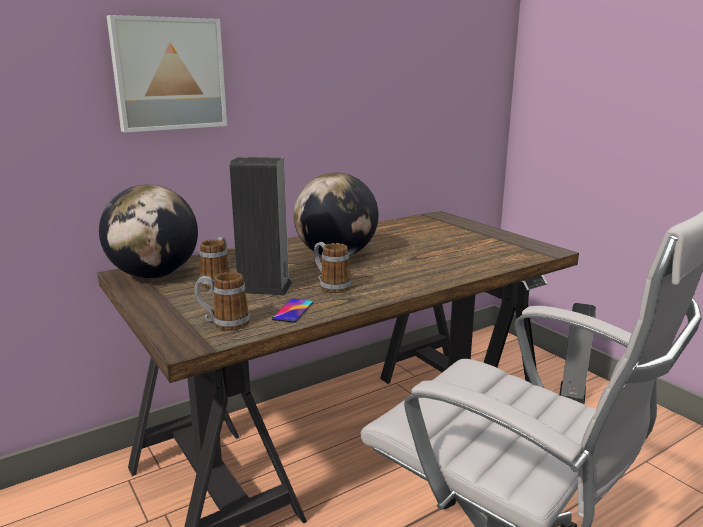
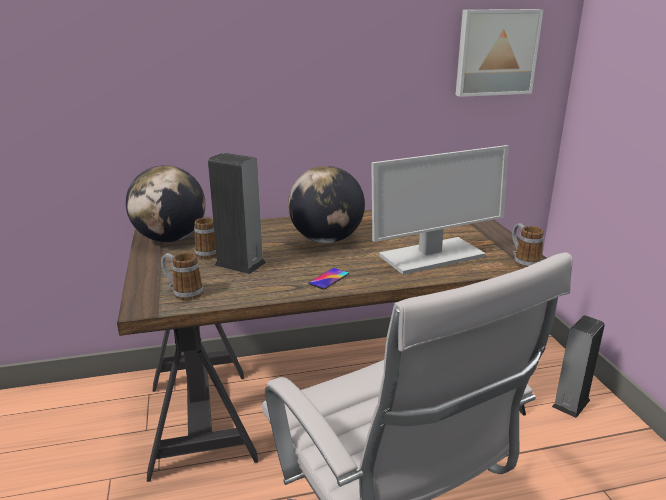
camera: 20 degrees right, 5 degrees up
(168, 74) = (196, 71): picture -> picture (496, 52)
(293, 311) = (243, 290): phone -> phone (328, 279)
(330, 286) = (294, 271): mug -> mug (523, 261)
(455, 257) = (431, 256): none -> monitor

